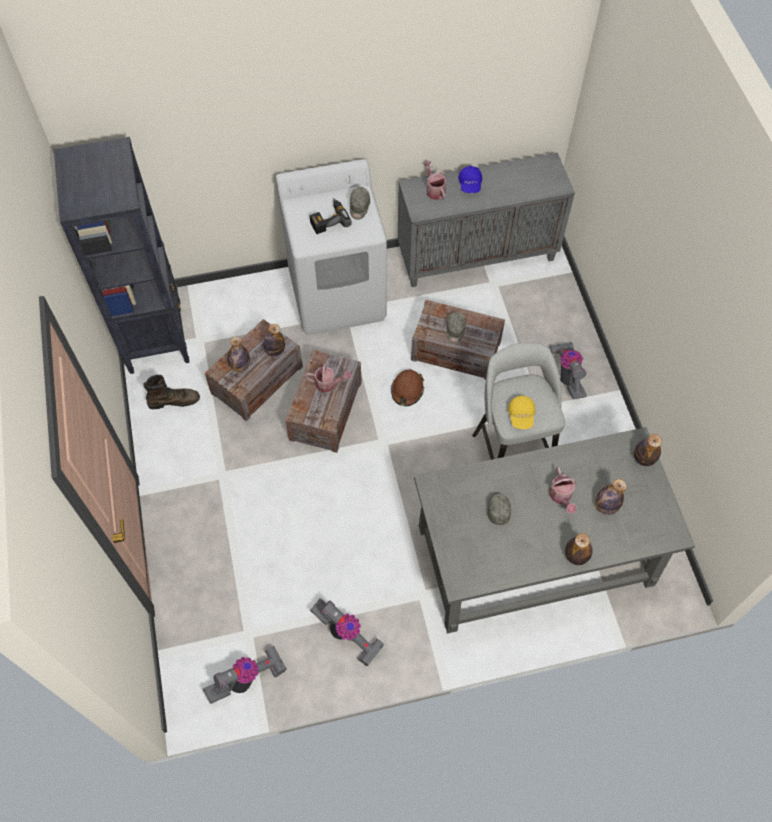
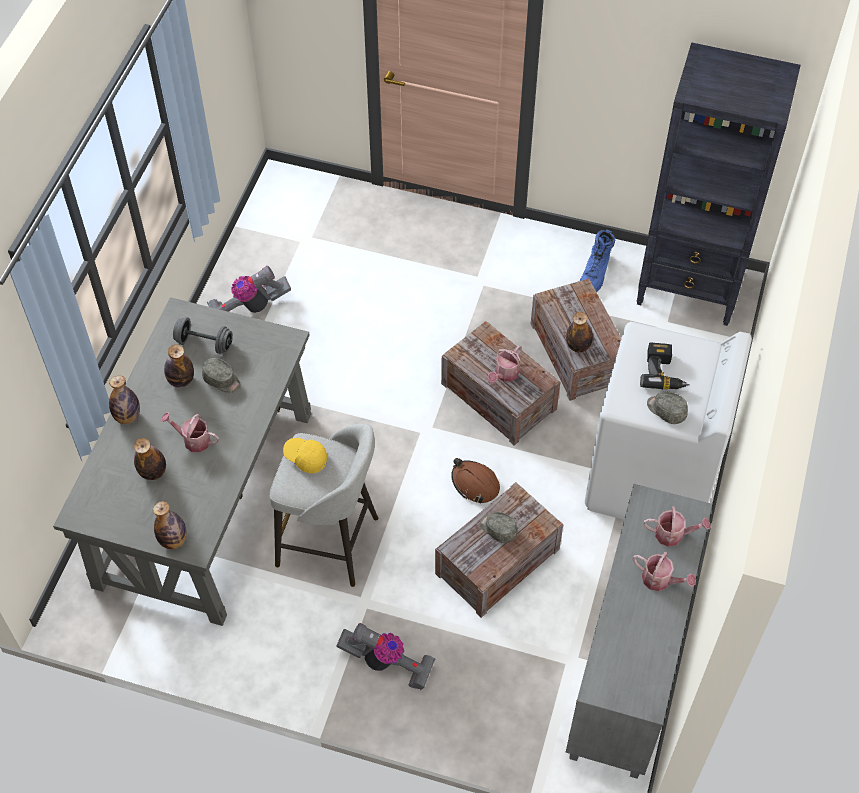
camera: 120 degrees right, 5 degrees down
(174, 400) = (595, 275): brown boot -> blue boot
(240, 366) = (577, 309): bottle -> bottle (181, 380)
(247, 679) = (266, 223): vacuum cleaner -> none
(470, 184) = (660, 580): blue cap -> watering can
(475, 544) = (204, 343): none -> grey dumbbell

